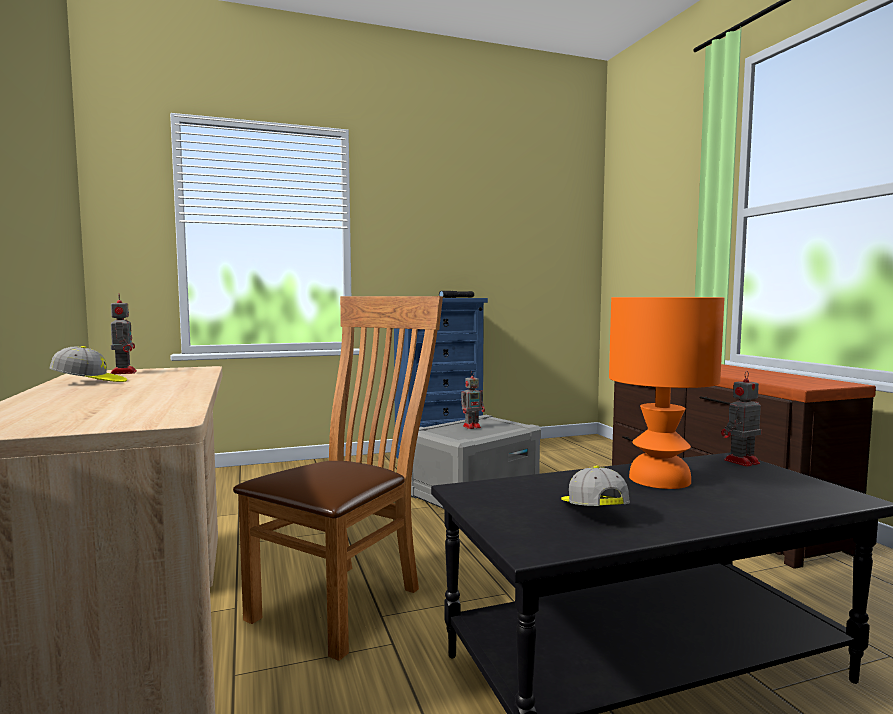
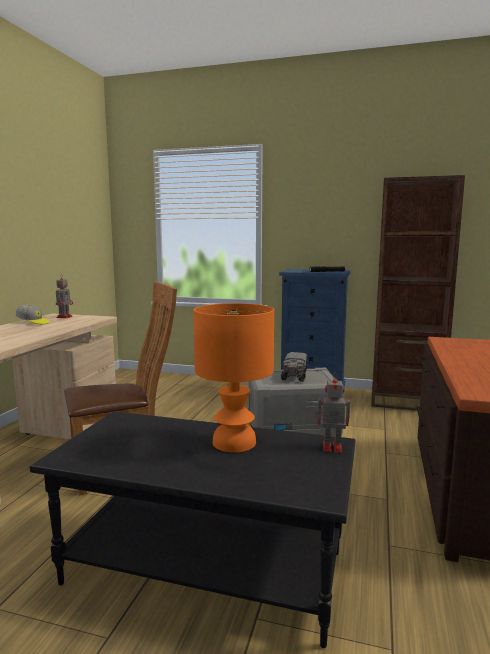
camera: 35 degrees right, 5 degrees up
(472, 426) = (294, 375): toy robot -> toy truck
(541, 447) = (405, 401): none -> brown bookcase
(592, 511) = (139, 449): cap -> none

